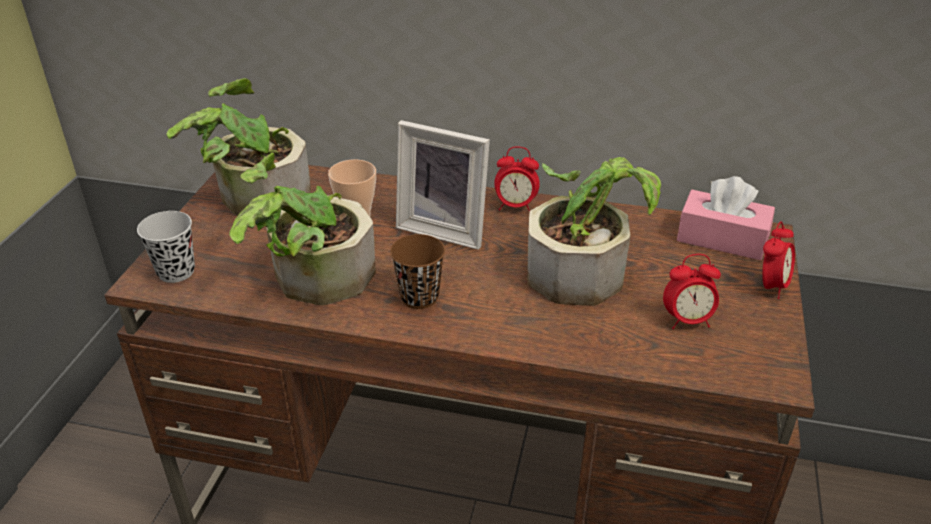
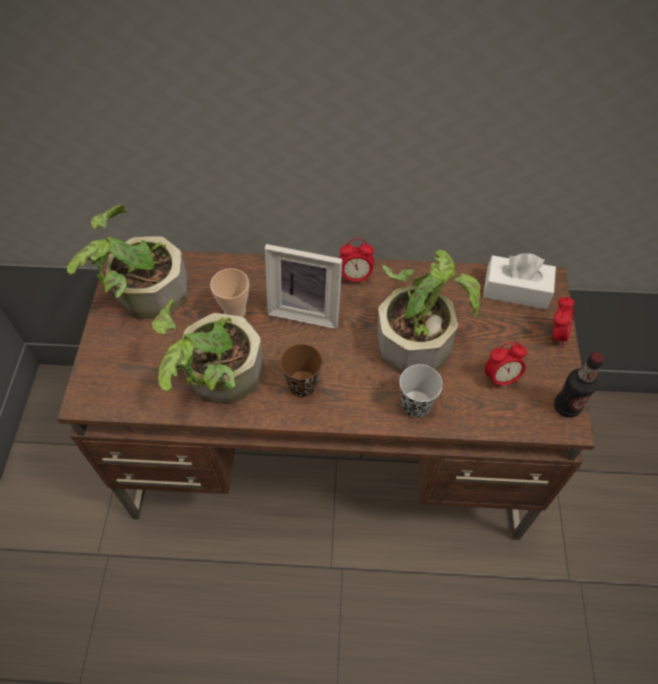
camera: 10 degrees left, 20 degrees up
(176, 272) = (107, 386): black cup -> black cup (415, 405)
(722, 239) = (515, 290): pink tissue box -> white tissue box
(777, 361) = (566, 406): none -> bottle

